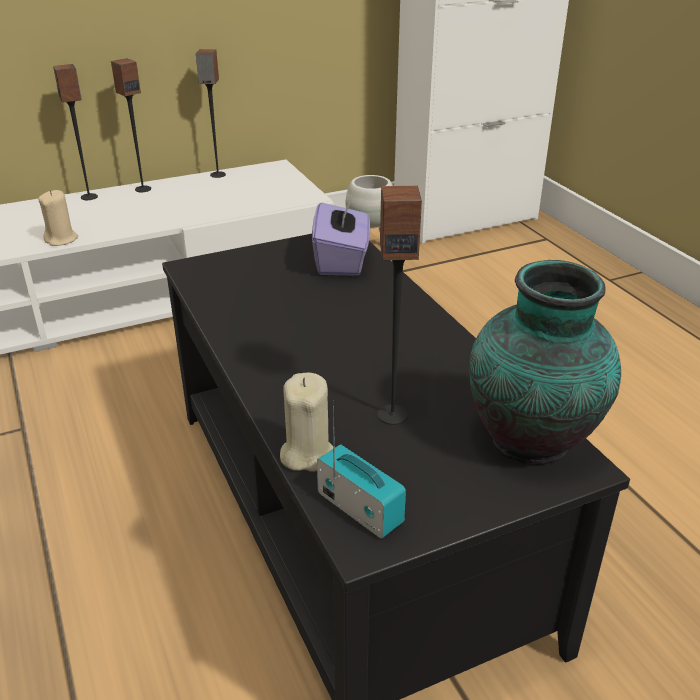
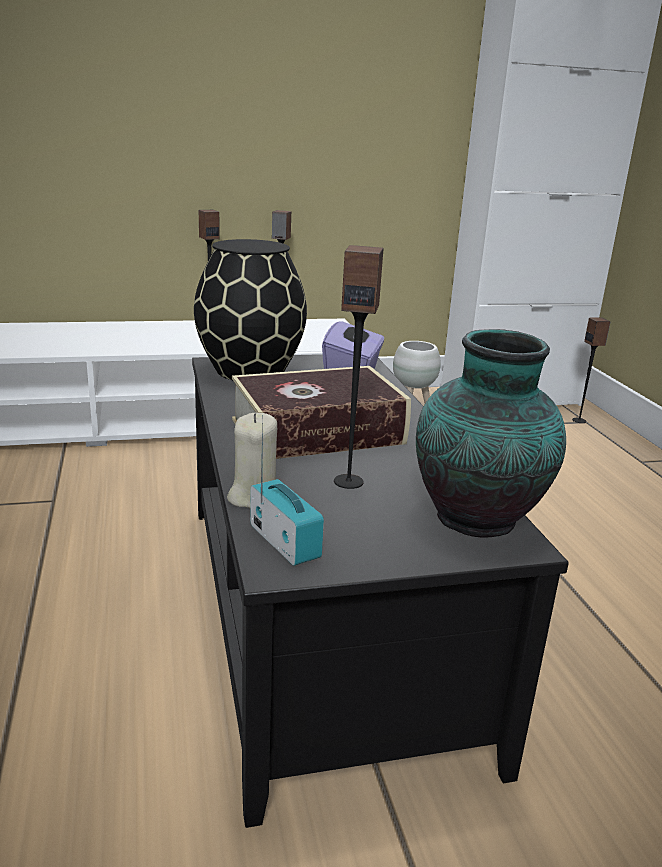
camera: 10 degrees right, 10 degrees down
(61, 239) = (126, 349): beige candle -> none
(89, 197) = (163, 324): speaker -> speaker (579, 420)
(232, 273) = (249, 370): none -> black vase
(336, 351) = (317, 432): none -> book

